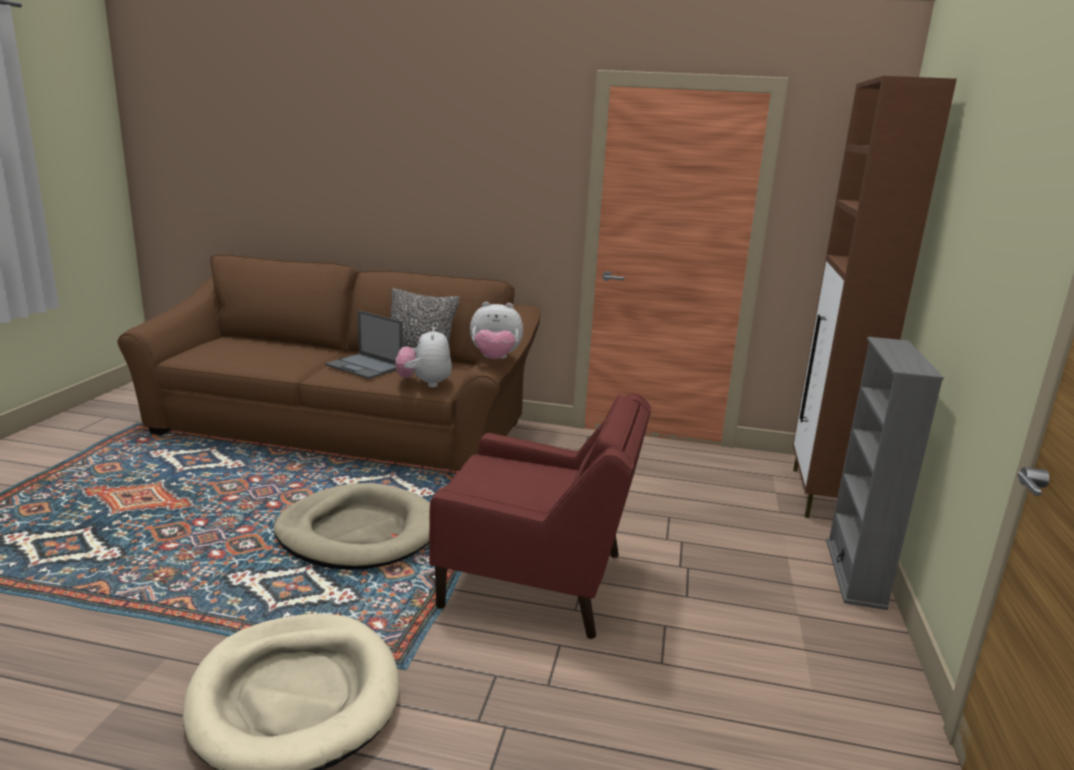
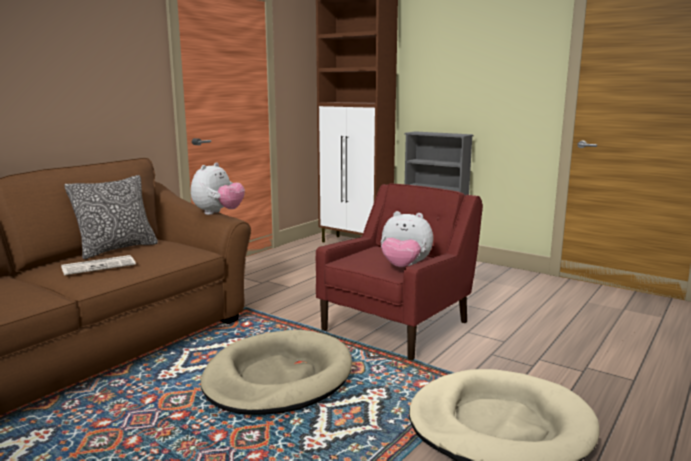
camera: 65 degrees left, 5 degrees down
(365, 366) = (99, 266): laptop -> newspaper
(424, 383) = (179, 254): plush toy -> plush toy (404, 267)

